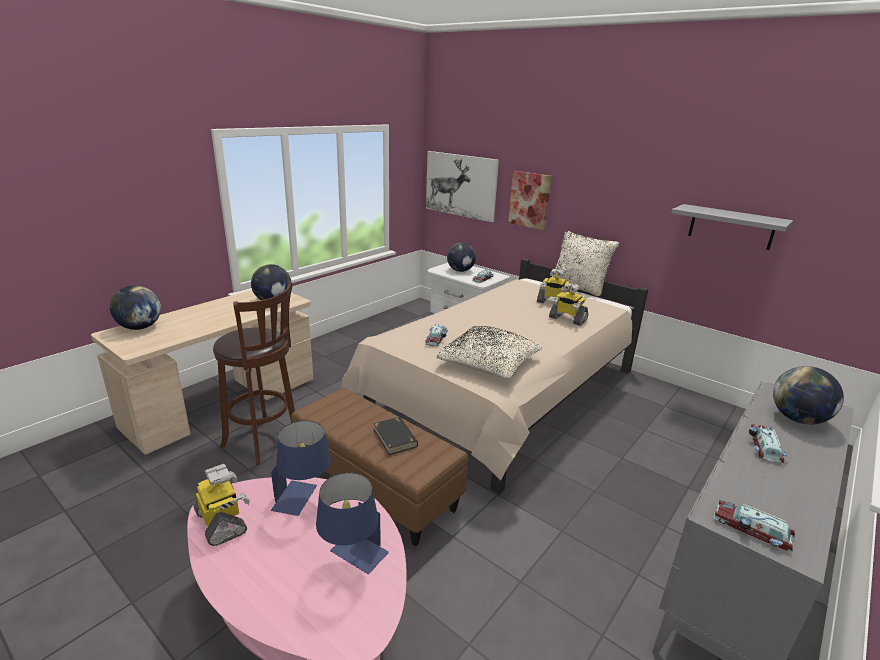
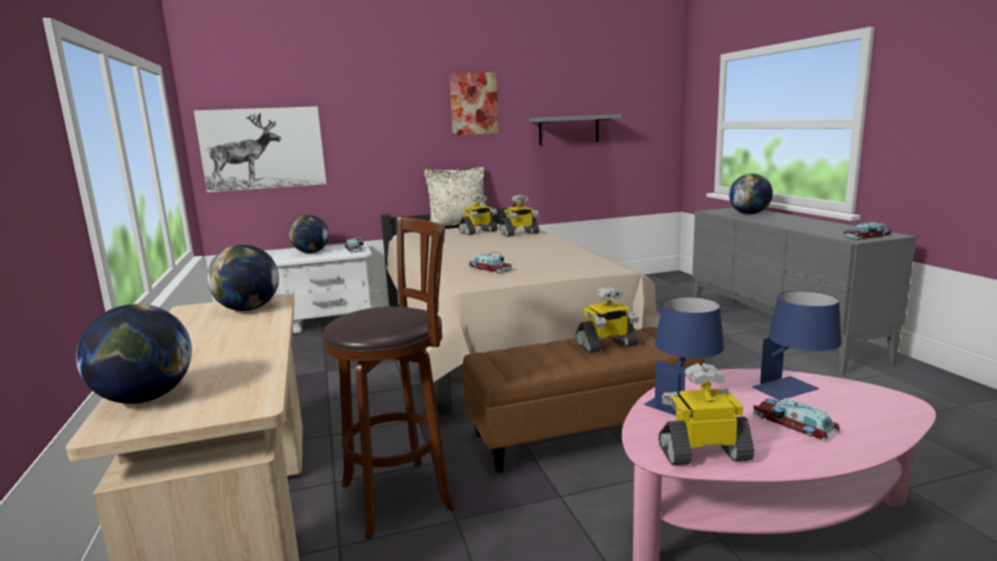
camera: 55 degrees left, 10 degrees down
(395, 438) = (606, 345): black book -> toy robot
(489, 362) = (568, 262): beige pillow -> none
(529, 200) = (371, 146): picture -> picture (473, 103)
(763, 447) = (778, 222): toy car -> toy car (794, 425)

